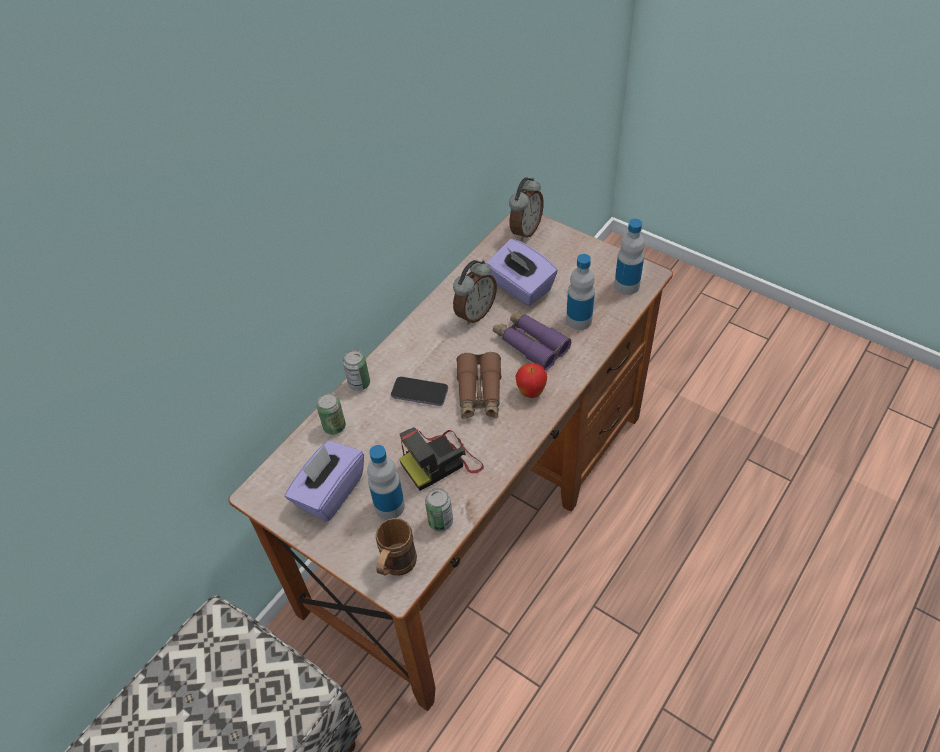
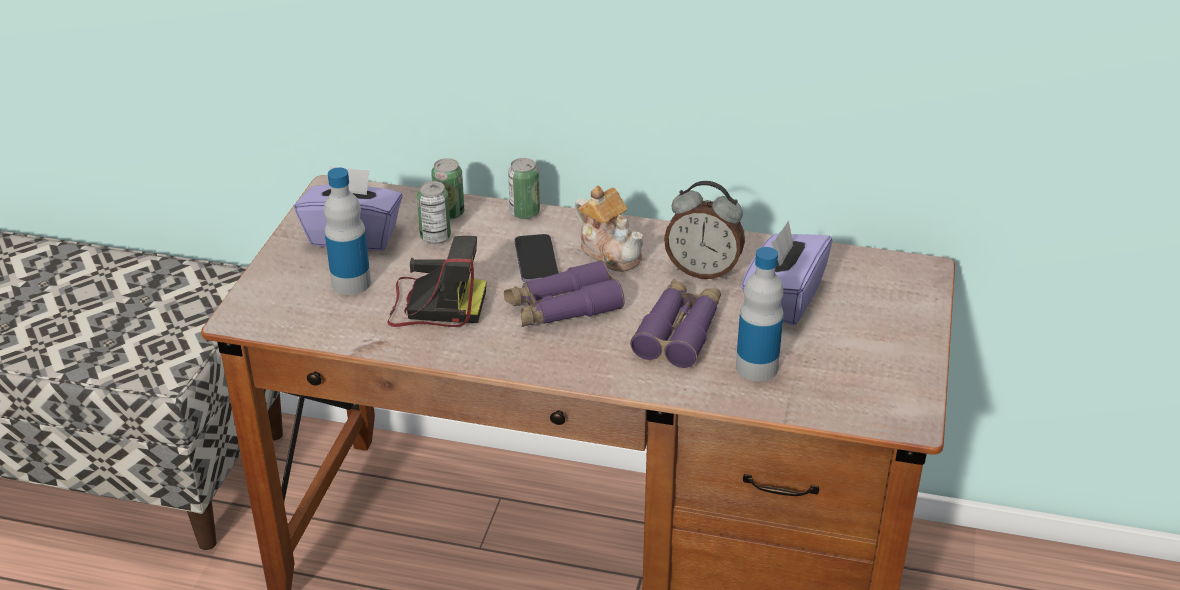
camera: 65 degrees right, 15 degrees down
(395, 568) = (266, 310): brown mug -> none
(430, 351) = (610, 252): none -> teapot
(440, 521) = (344, 327): can -> can (435, 237)
(441, 462) = (434, 305): camera -> camera turned 150 degrees clockwise
(479, 393) = (563, 308): brown binoculars -> purple binoculars
(525, 230) = (903, 276): alarm clock -> none
(531, 392) = (590, 352): apple -> none
(626, 285) = (866, 401): bottle -> none

